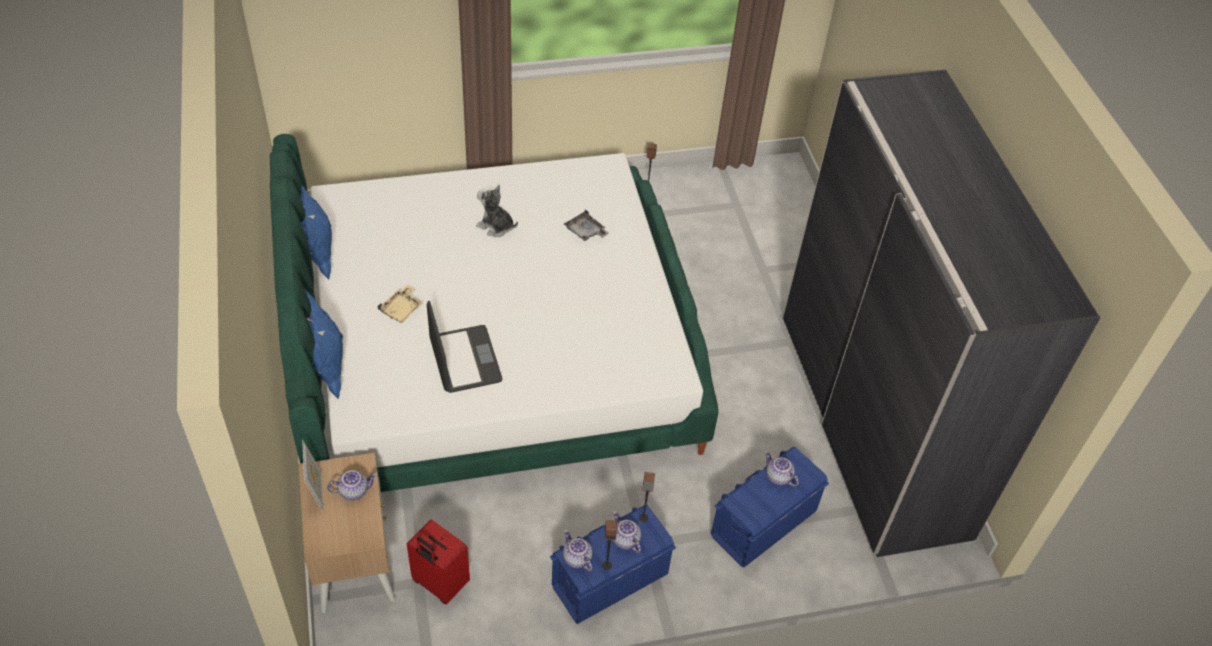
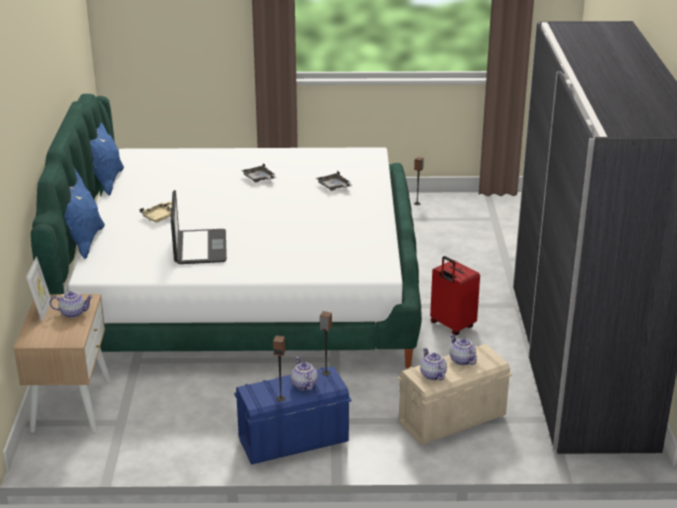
camera: 15 degrees right, 20 degrees down
(439, 584) = (139, 425): red suitcase -> red suitcase (451, 325)
(496, 226) = (259, 178): plush toy -> grey tray
(576, 558) = (255, 391): teapot -> teapot (432, 375)
(762, 524) = (451, 419): blue storage box -> beige storage box

